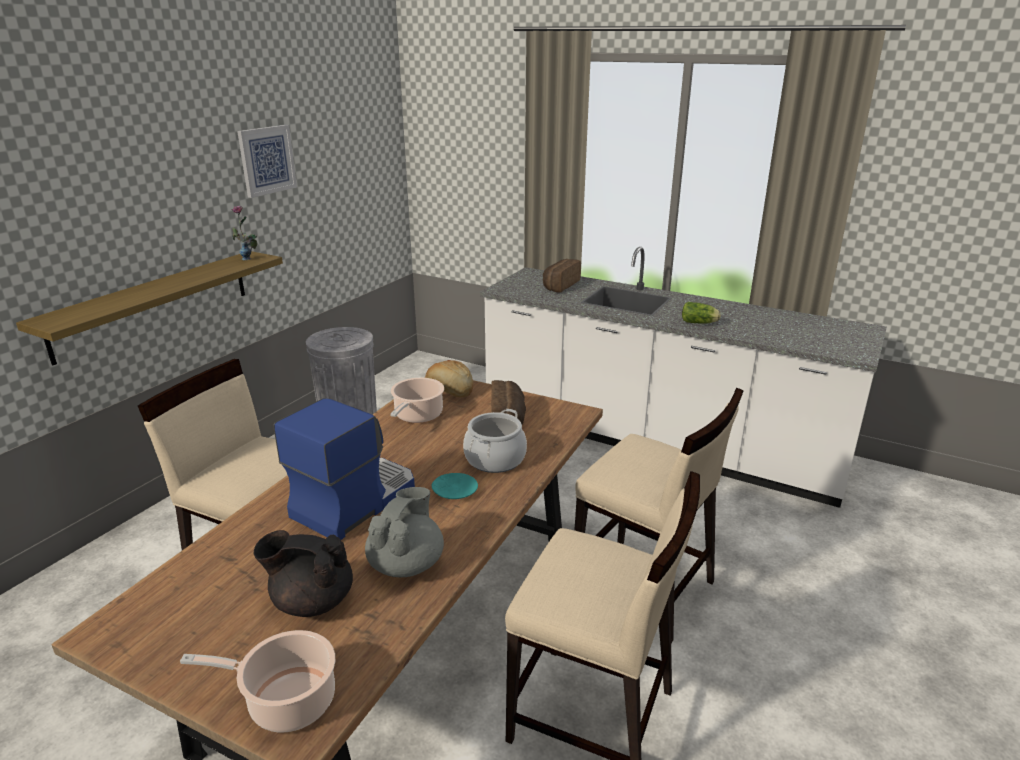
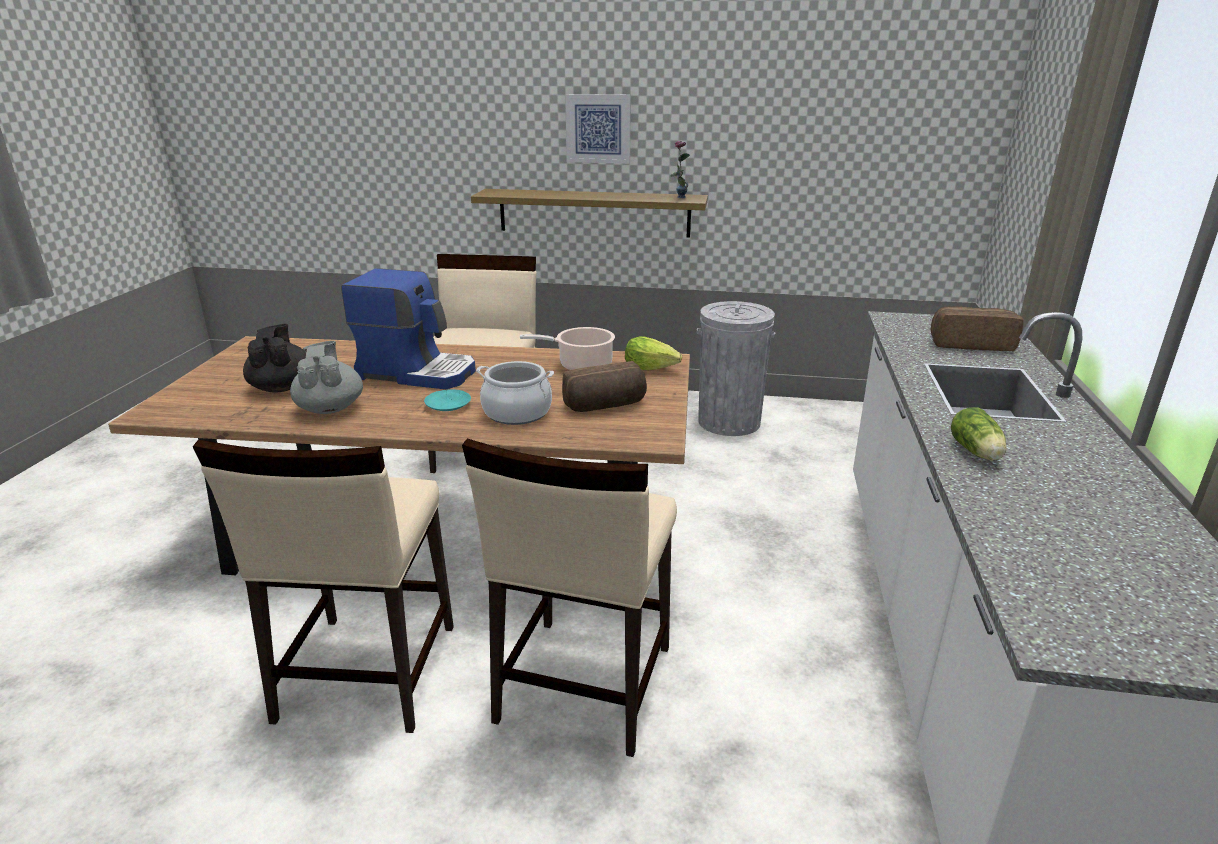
camera: 70 degrees right, 0 degrees up
(267, 160) = (755, 104): picture -> picture (598, 128)
(286, 701) = (178, 403): cooking pot -> none
(407, 564) = (330, 408): grey teapot -> grey teapot turned 105 degrees counterclockwise
(449, 390) = (650, 368): bread -> lettuce

